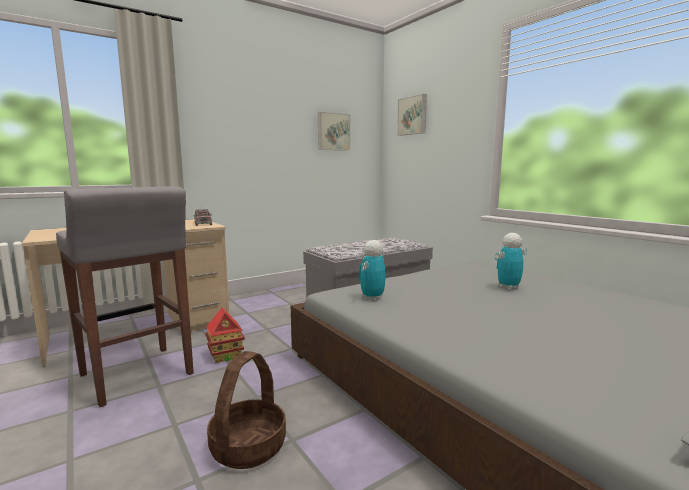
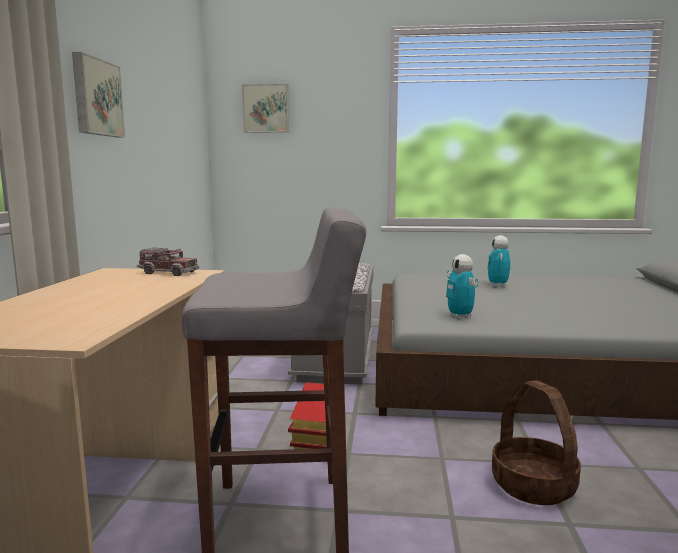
camera: 50 degrees left, 0 degrees up
(333, 132) = (177, 122): picture -> picture (96, 98)

